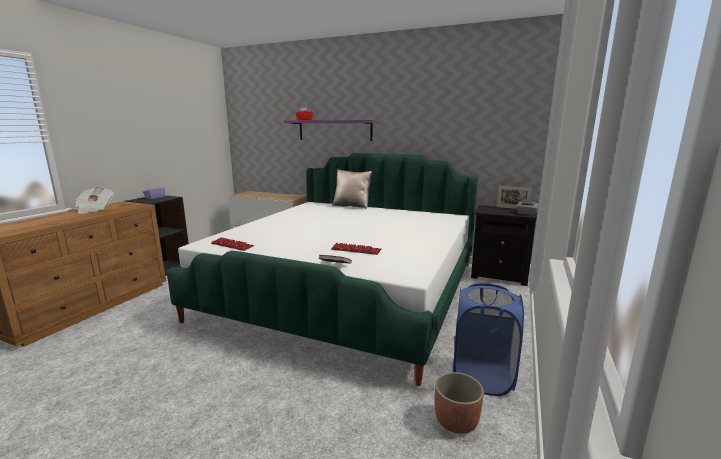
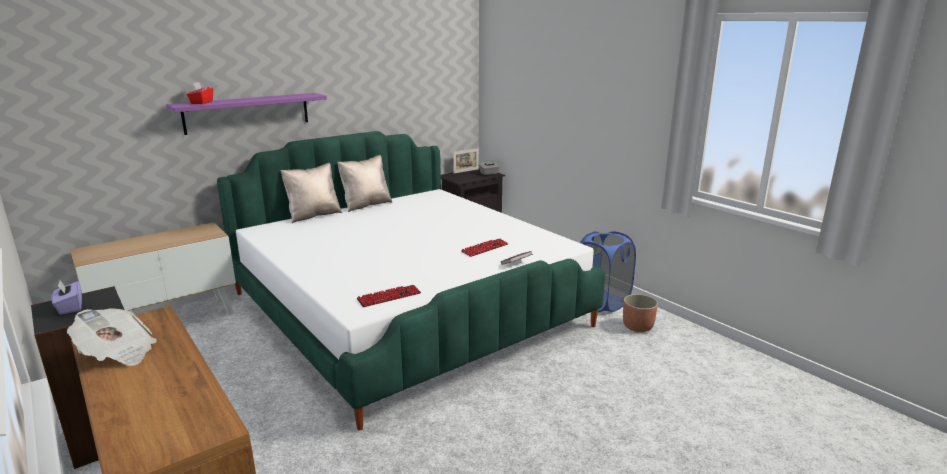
camera: 60 degrees left, 5 degrees up
(392, 209) = (366, 205): none -> beige pillow

